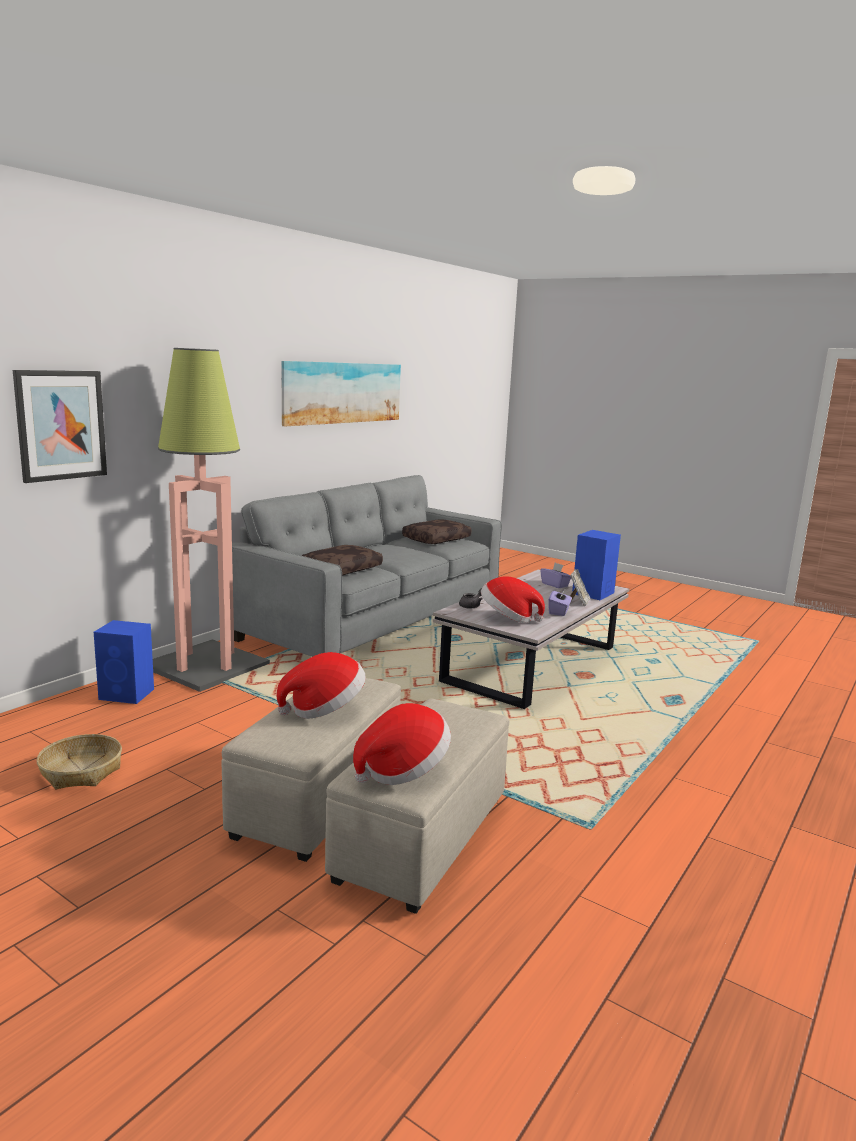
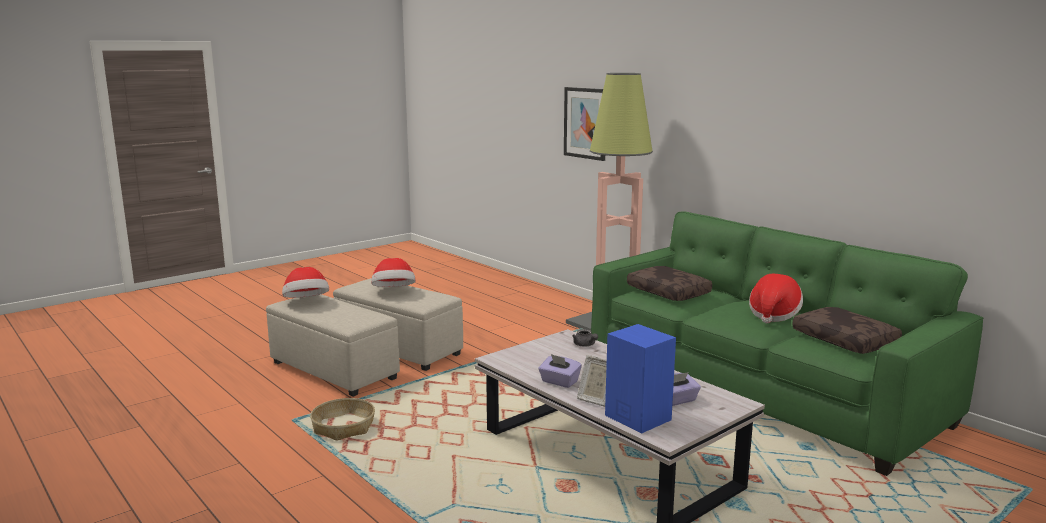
camera: 105 degrees right, 0 degrees up
(81, 771) = (466, 302): basket -> basket (344, 427)
(128, 694) = (565, 307): blue speaker -> none
(342, 392) = (848, 125): picture -> none
(375, 618) = (759, 390): grey sofa -> green sofa
(508, 618) = (542, 355): hat -> hat (773, 315)

